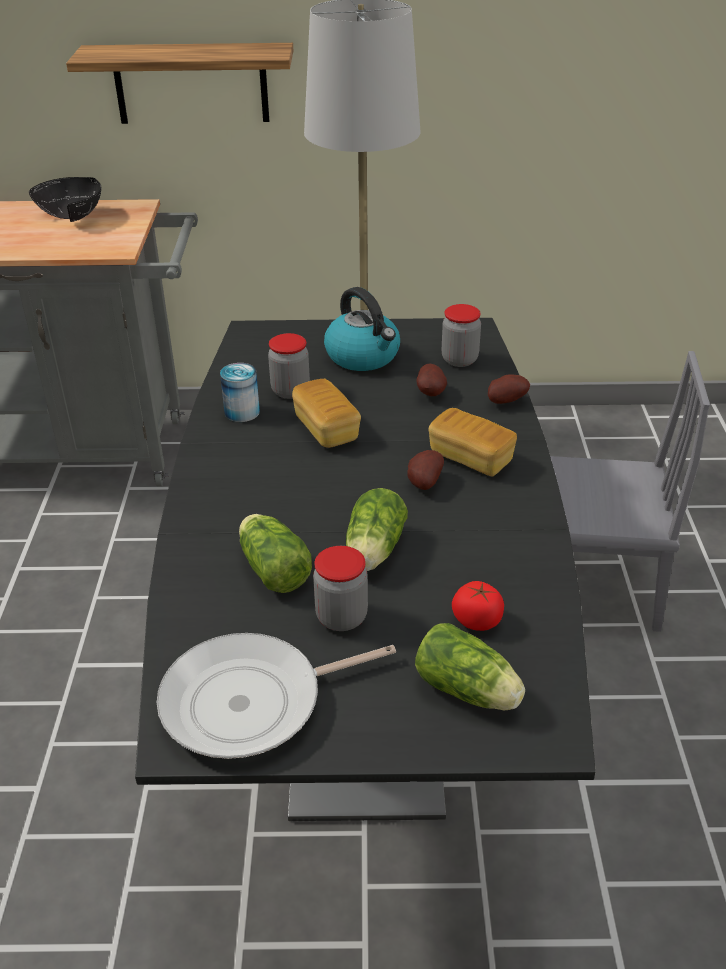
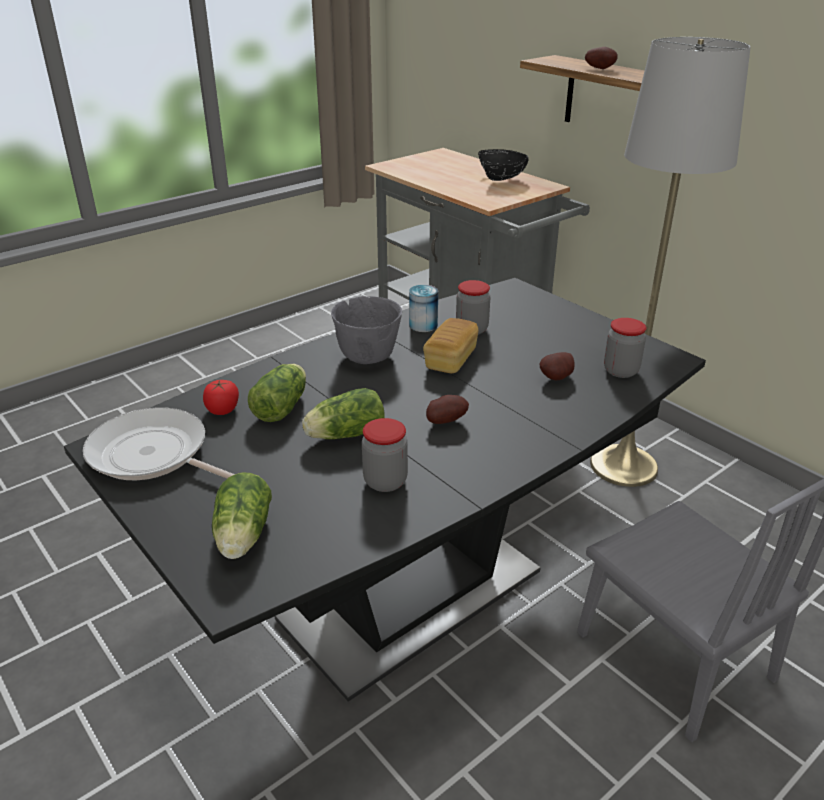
camera: 50 degrees right, 5 degrees down
(251, 471) = (367, 356): none -> grey bowl
(341, 617) = (263, 452): jar -> jar (385, 481)
(363, 356) = (556, 335): kettle -> none
(471, 457) = (505, 427): bread -> none
(477, 620) = (320, 509): tomato -> tomato (222, 410)
(505, 401) = (601, 412): potato -> potato (600, 69)

